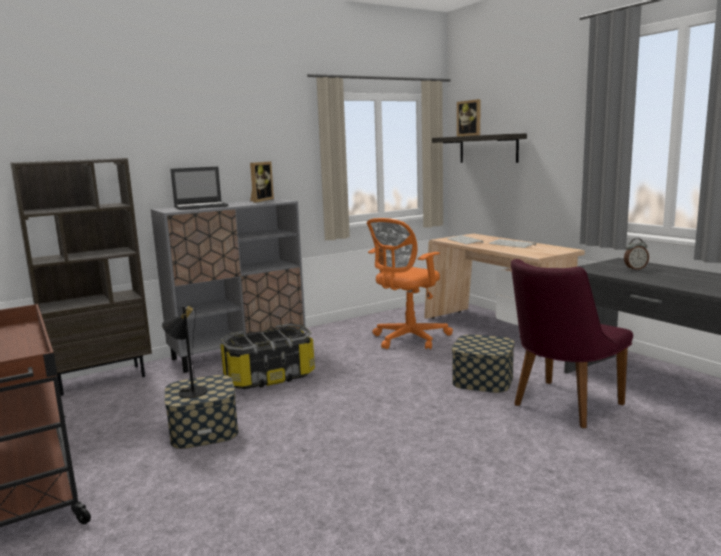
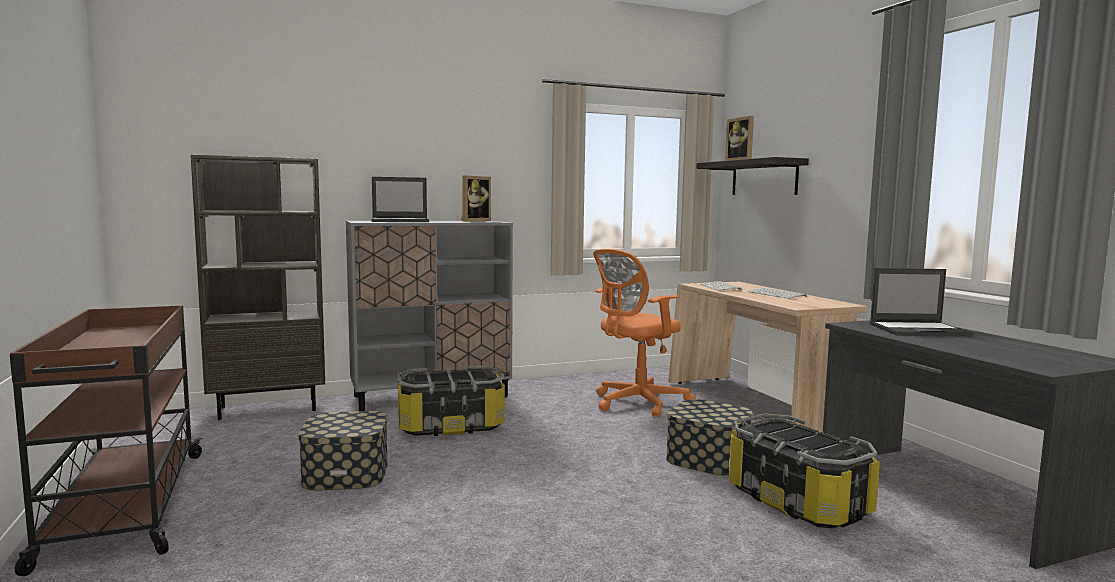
camera: 10 degrees right, 5 degrees down
(189, 391) = (331, 423): black table lamp -> none
(561, 406) = (796, 501): purple chair -> storage box
(635, 269) = (919, 330): alarm clock -> laptop

